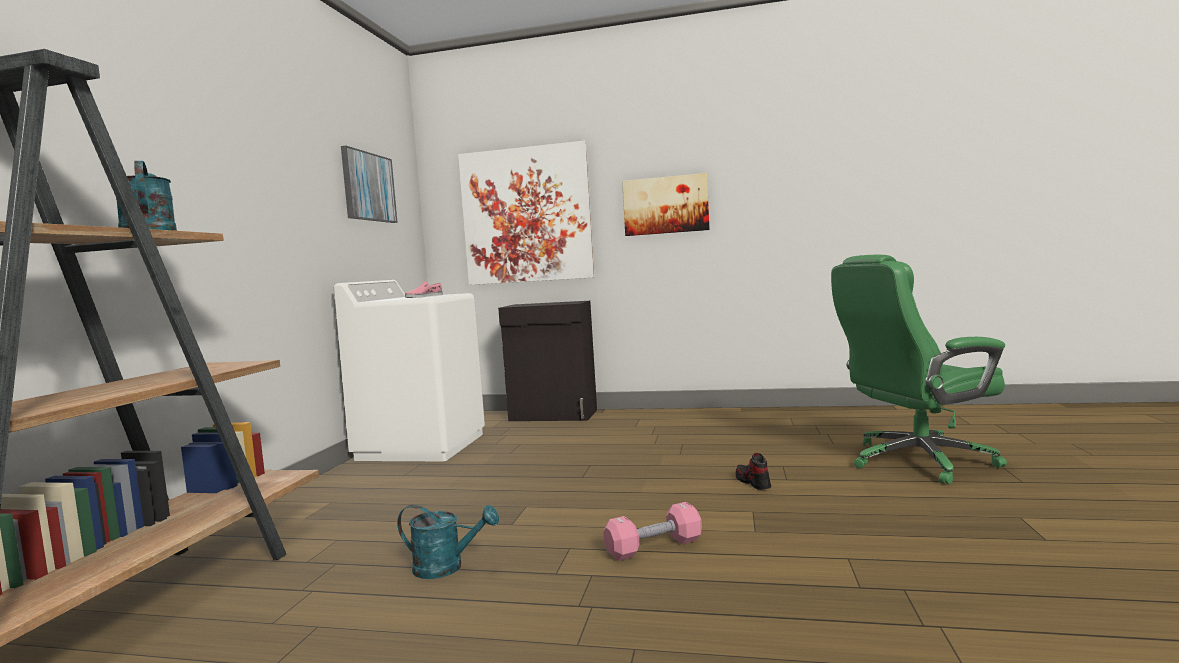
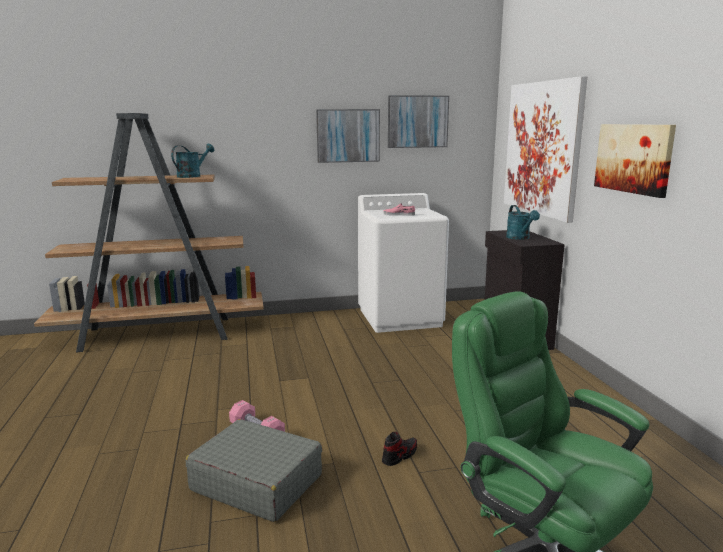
camera: 65 degrees right, 10 degrees up
(309, 195) = (348, 136): none -> picture
(447, 568) = (219, 379): turquoise watering can -> turquoise watering can (520, 238)
(778, 554) = (256, 482): none -> grey suitcase

